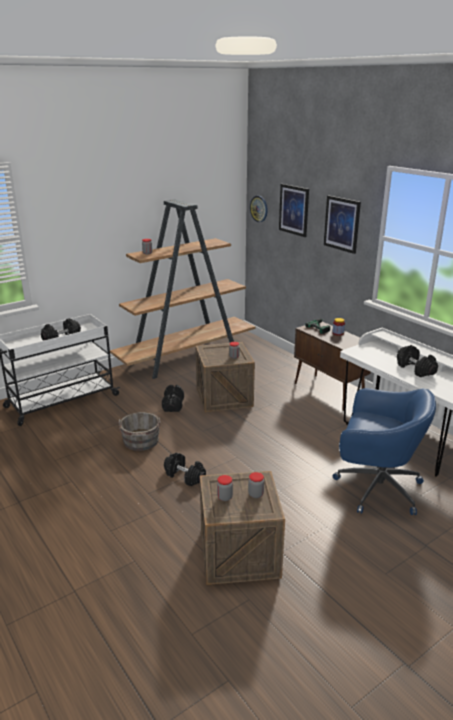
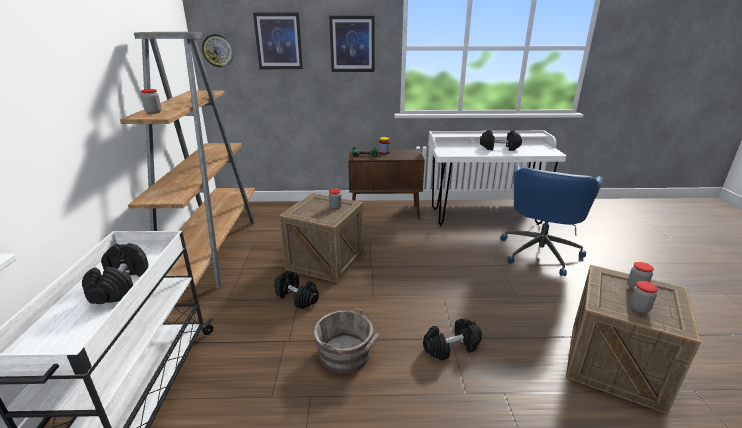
camera: 55 degrees left, 0 degrees up
(376, 488) = (540, 251): blue office chair -> blue office chair turned 150 degrees clockwise

